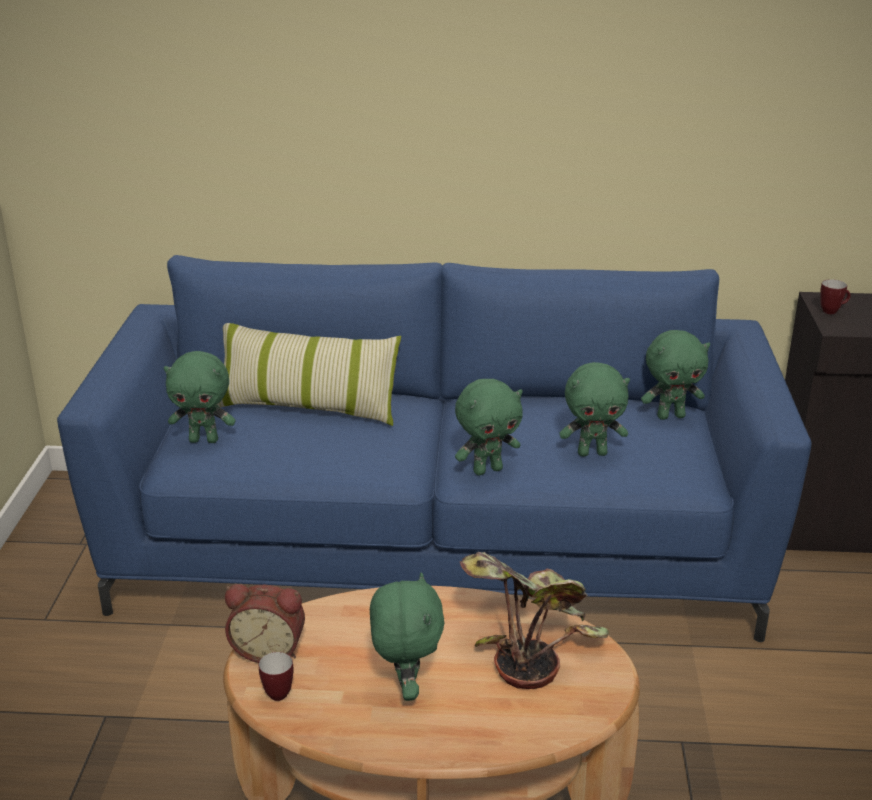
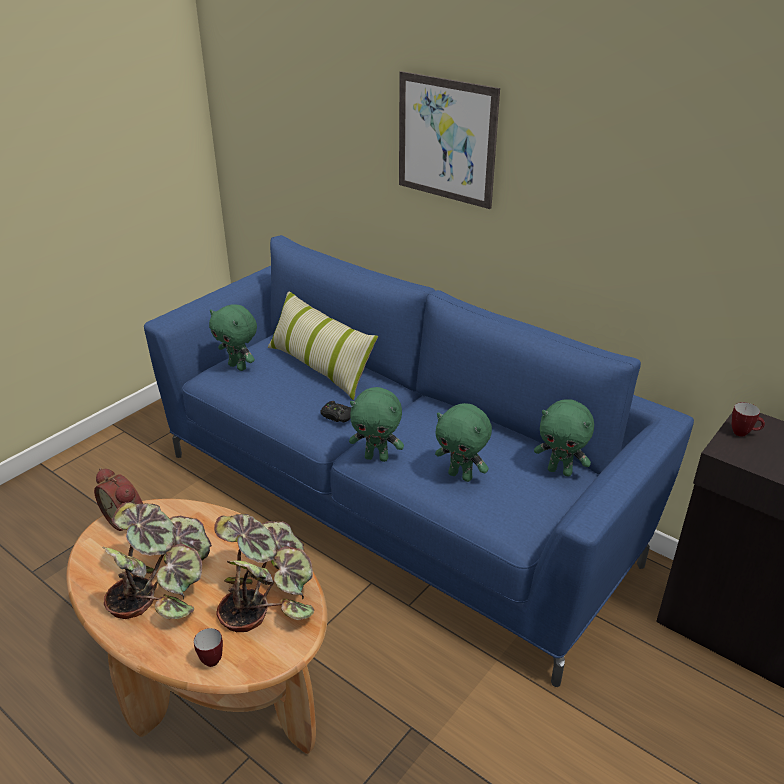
camera: 35 degrees right, 5 degrees up
(276, 692) = (98, 549): mug -> mug (213, 657)
(395, 447) = (337, 416): none -> black game controller
(406, 688) = (163, 586): green plush toy -> potted plant
(415, 80) = (446, 139): none -> picture

